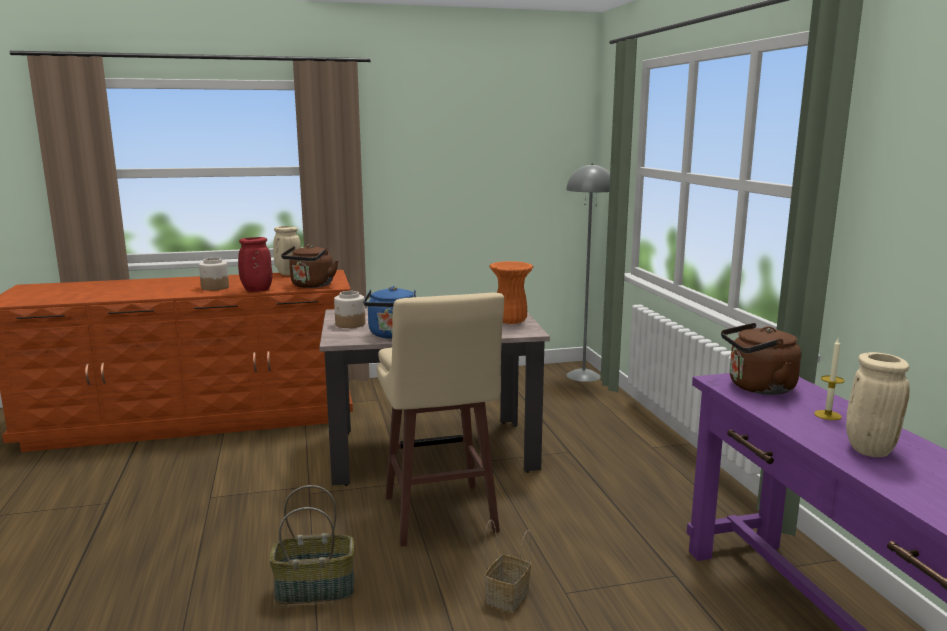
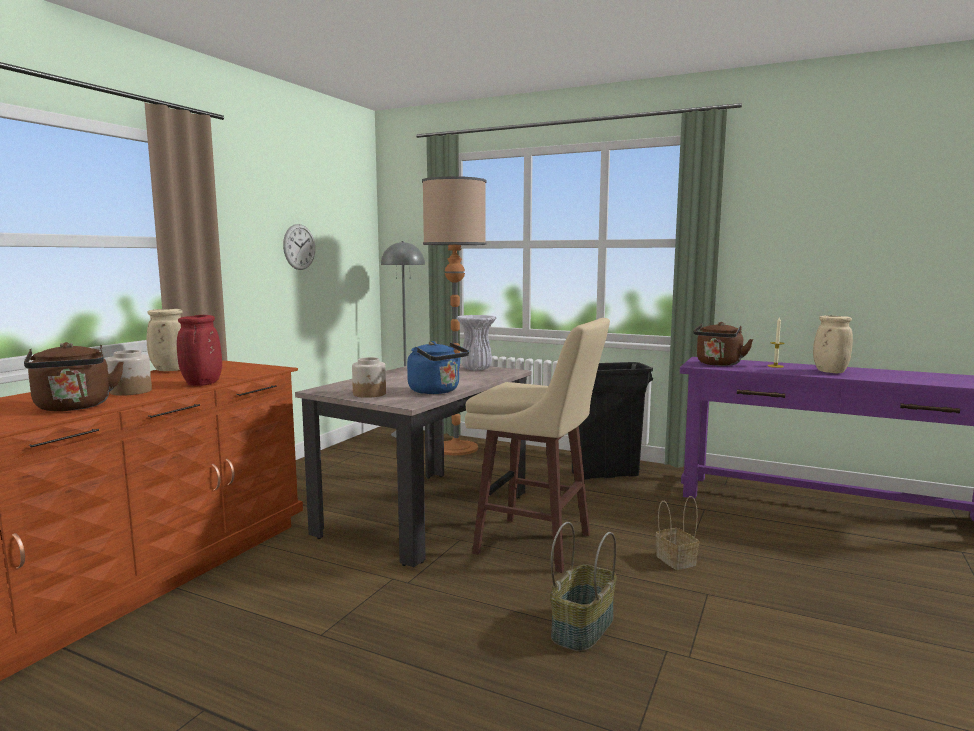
camera: 50 degrees left, 5 degrees down
(311, 286) = (247, 372): brown kettle -> brown kettle (74, 407)
(471, 170) = (299, 247): none -> wall clock
(510, 321) = (475, 369): orange vase -> white vase
(591, 405) = (456, 448): none -> floor lamp
(666, 489) = (605, 474): none -> black trash can

